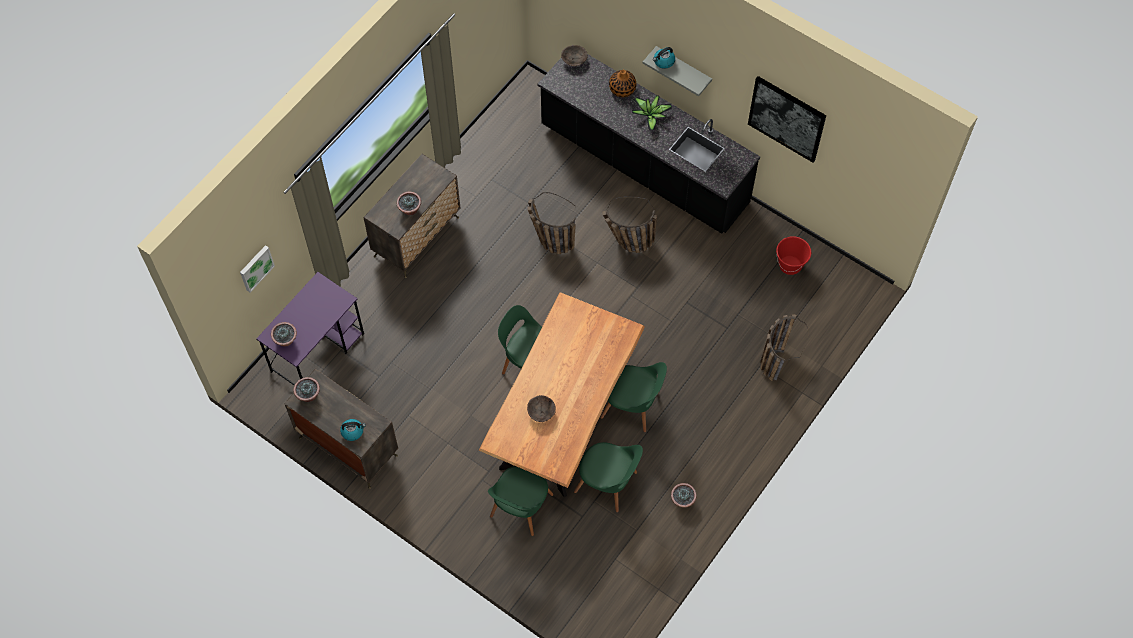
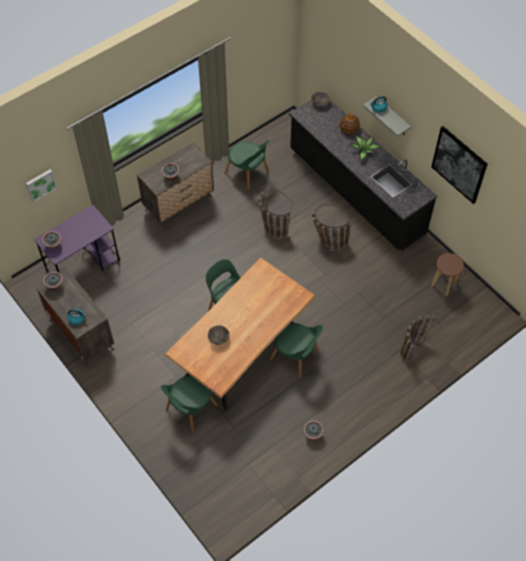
camera: 15 degrees right, 5 degrees down
(608, 484) = (260, 408): green chair -> green chair (248, 174)
(790, 265) = (444, 284): red bucket -> brown stool

